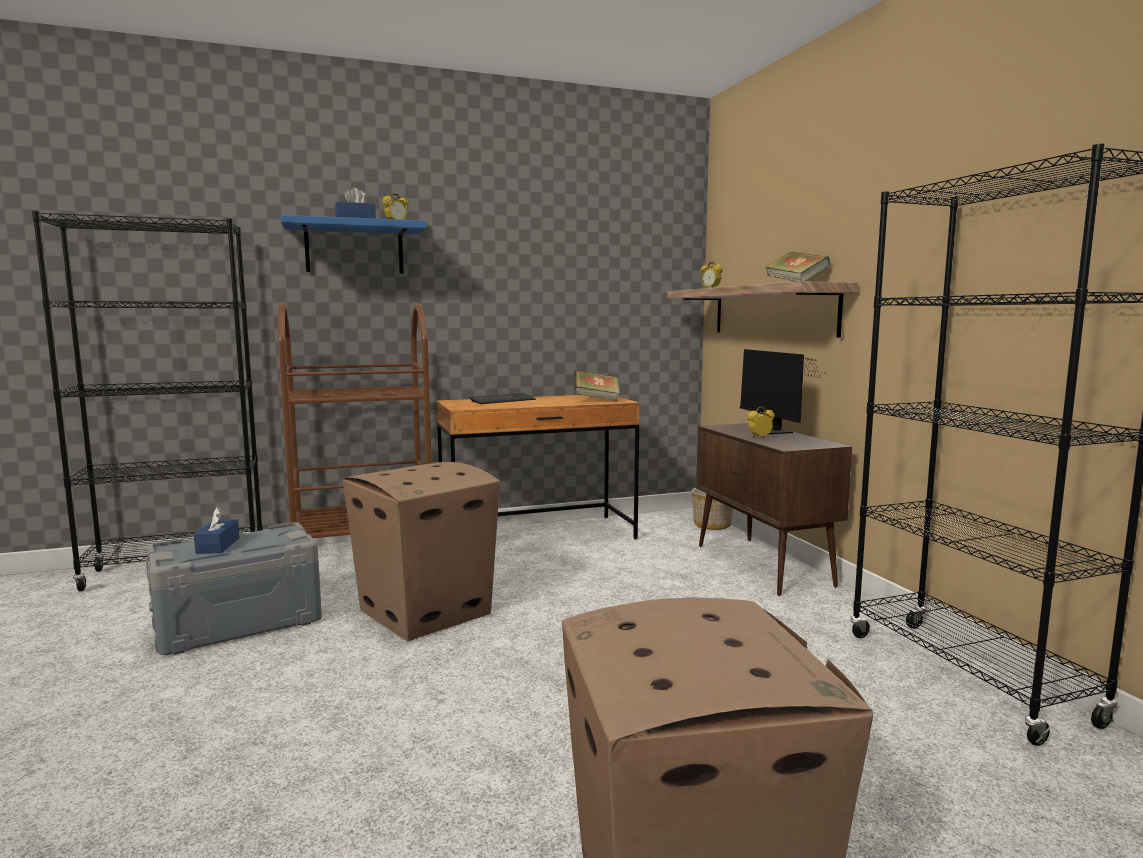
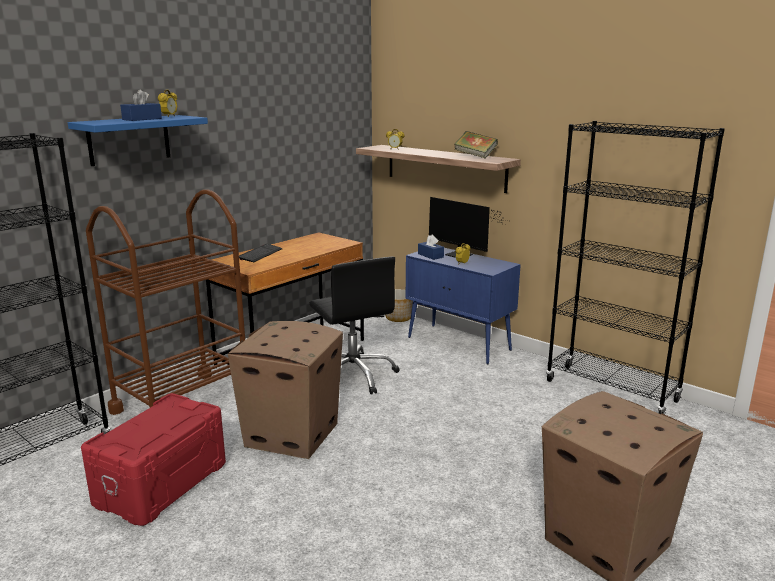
camera: 30 degrees left, 10 degrees up
(218, 545) = (142, 430): blue tissue box -> blue tissue box (430, 255)
(238, 622) = (160, 483): grey storage box -> red storage box
(578, 570) = (353, 375): none -> black office chair
(596, 400) = (327, 243): book -> none
(763, 565) = (459, 344): brown cabinet -> blue cabinet

